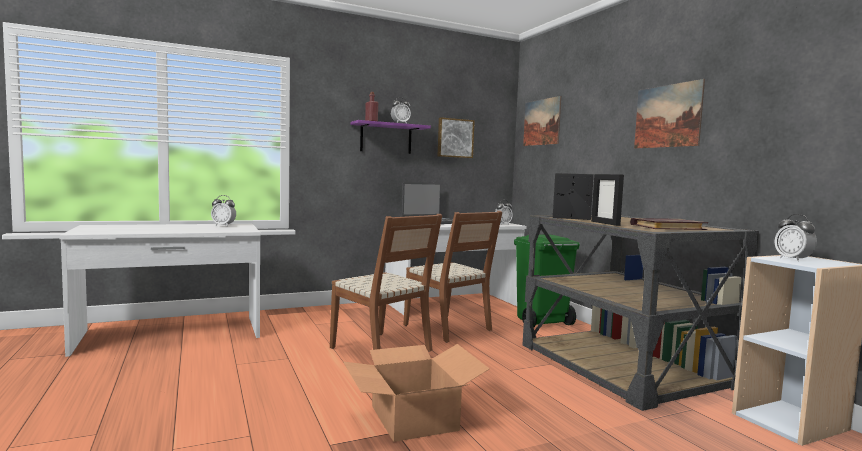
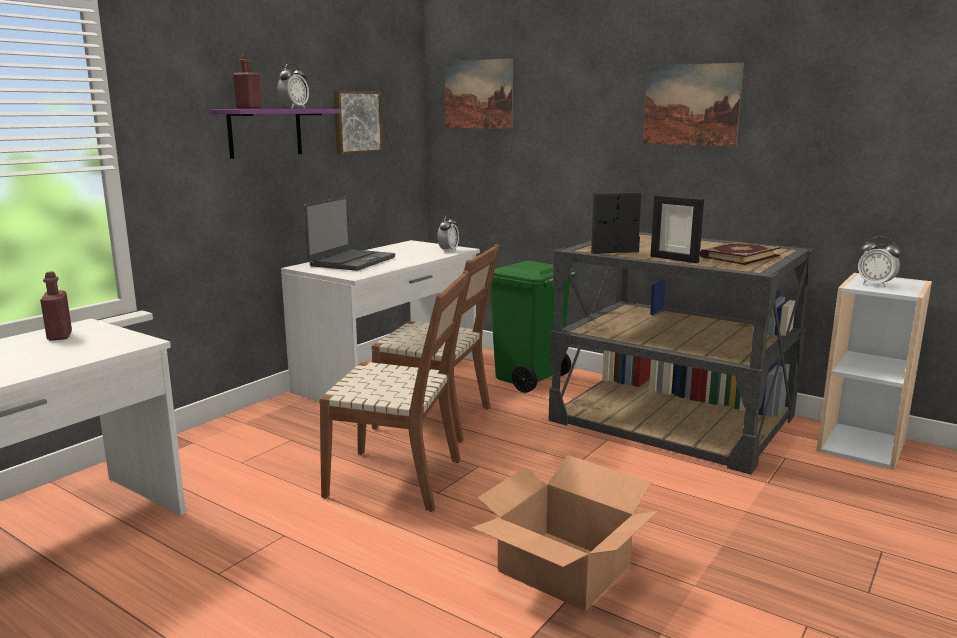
camera: 30 degrees left, 10 degrees up
(223, 225) = (59, 336): alarm clock -> red bottle

